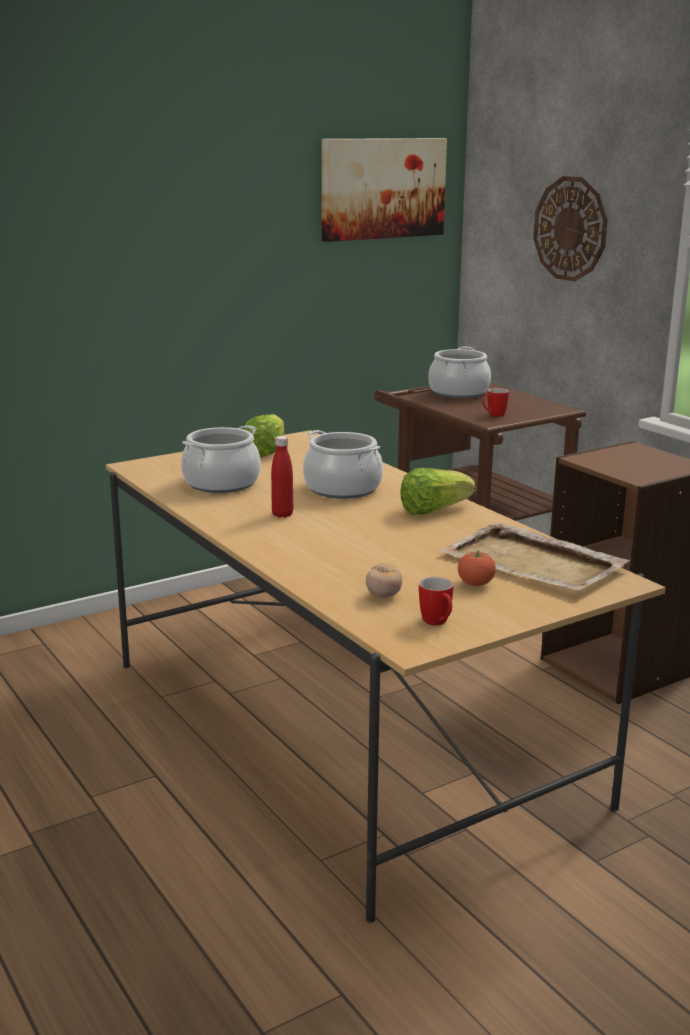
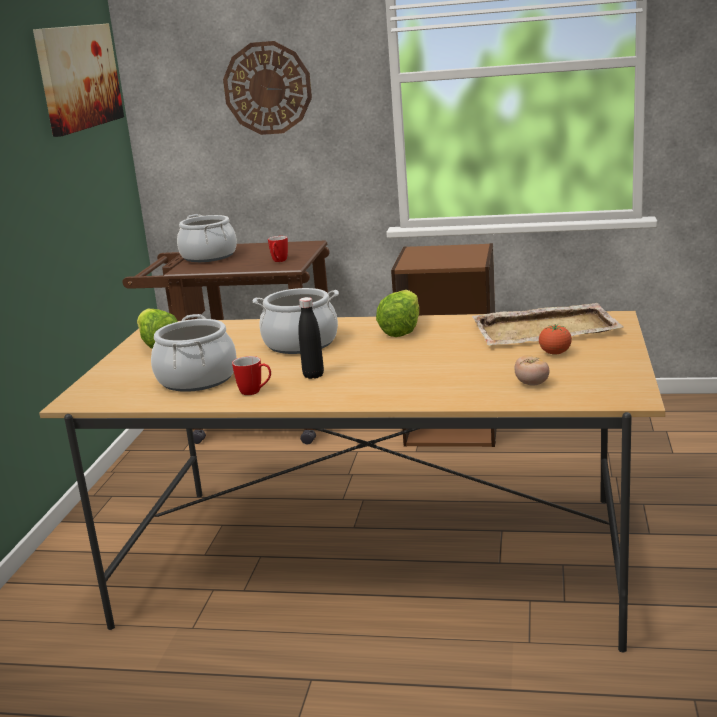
camera: 45 degrees left, 0 degrees up
(282, 514) = (313, 375): red bottle -> black bottle
(438, 623) = (604, 381): mug -> mug (255, 392)

